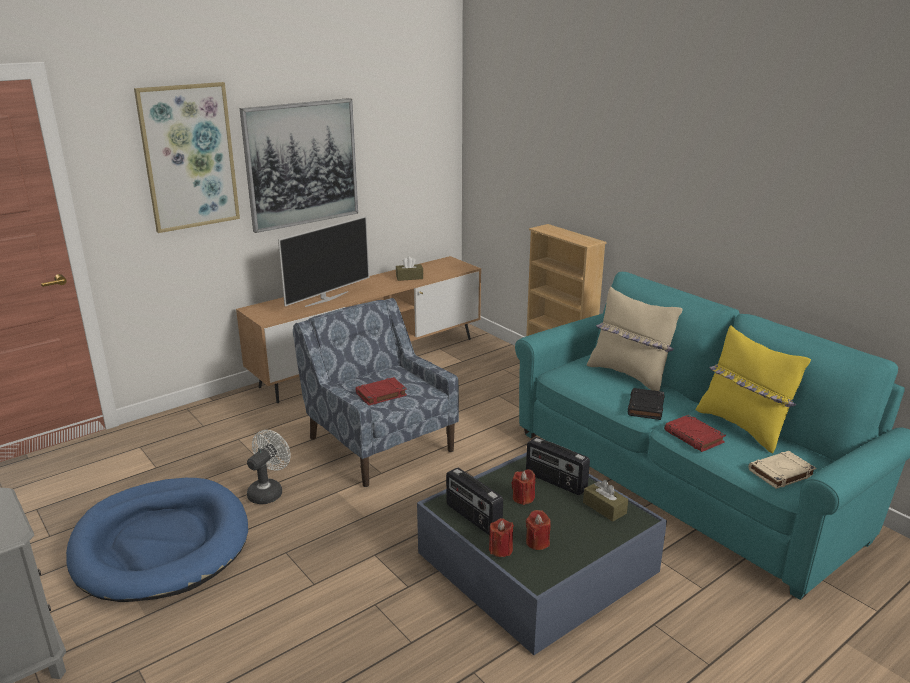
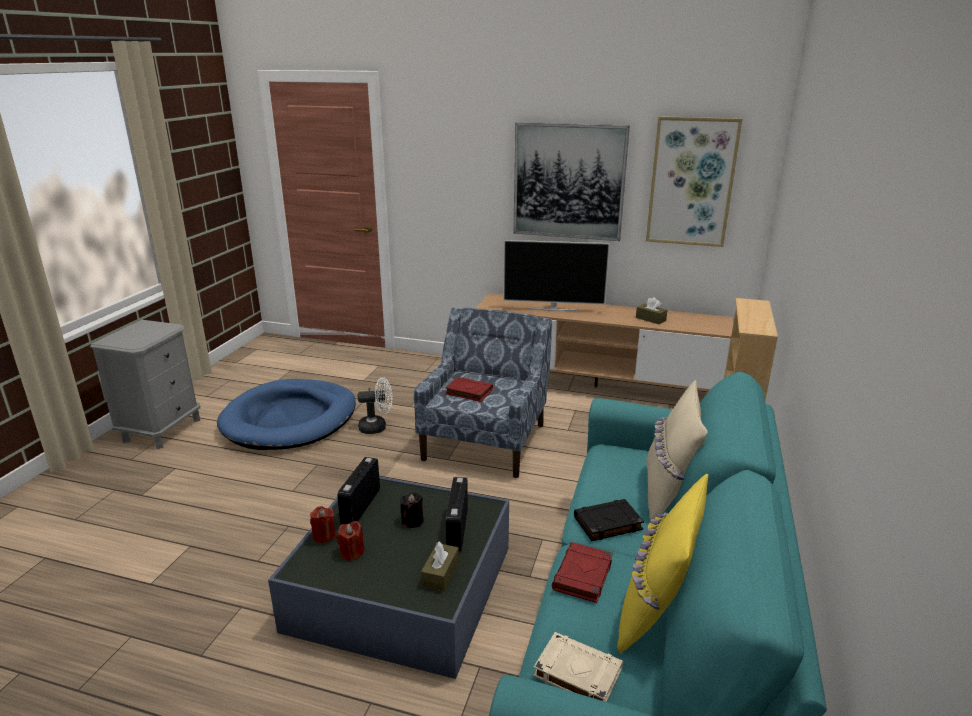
camera: 55 degrees right, 0 degrees up
(189, 157) = (469, 157): picture -> picture (691, 182)
(523, 498) = (412, 521): red candle -> black candle

